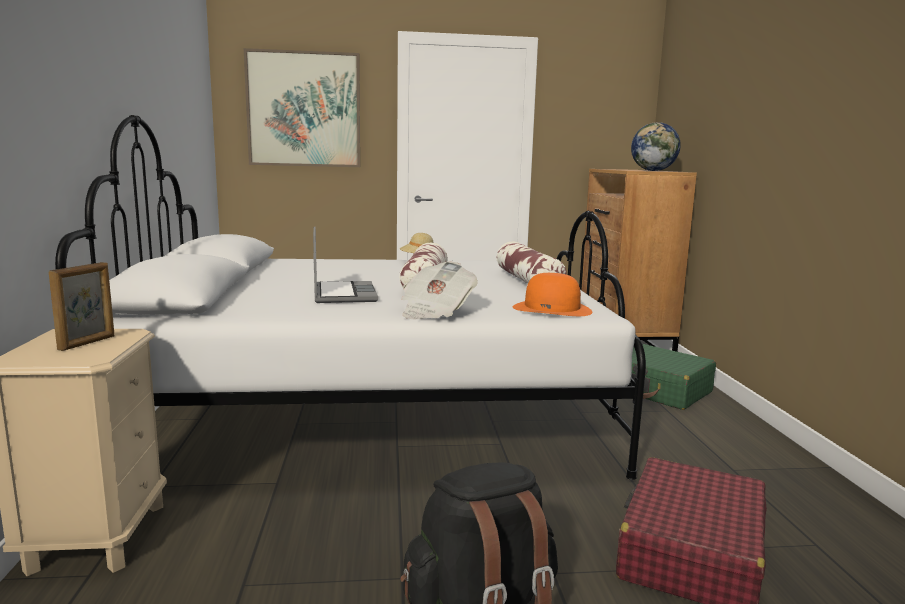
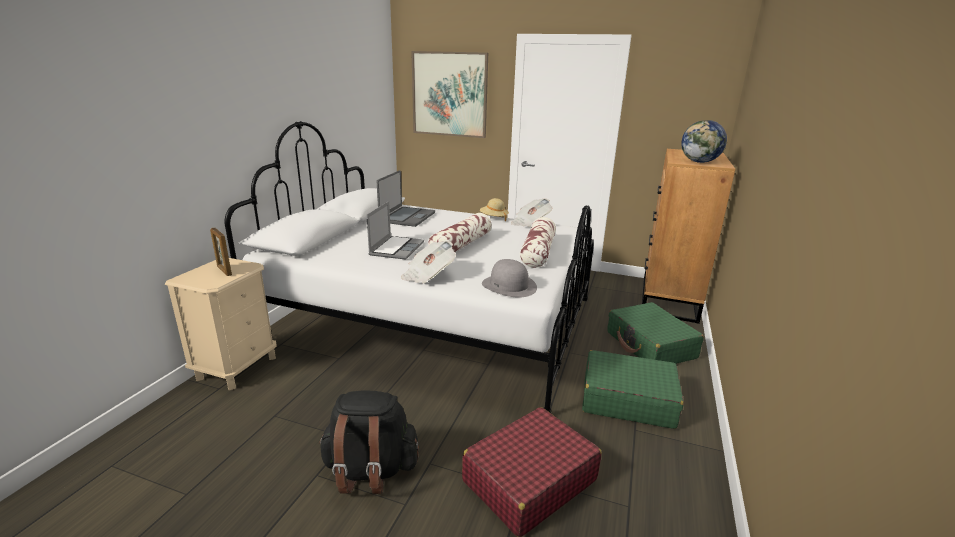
camera: 25 degrees right, 10 degrees up
(88, 343) = (224, 271): picture frame -> picture frame turned 90 degrees clockwise
(301, 267) = (407, 217): none -> laptop
(471, 261) = (530, 223): none -> newspaper
(552, 309) = (509, 285): orange hat -> grey hat
(692, 443) = (627, 399): none -> green suitcase

